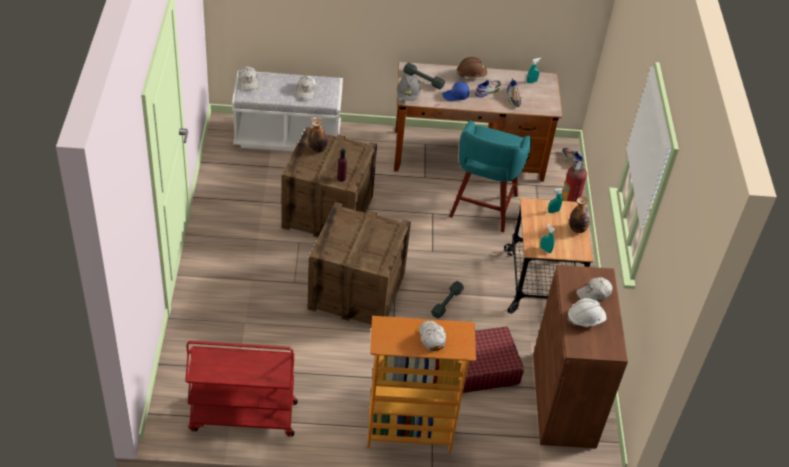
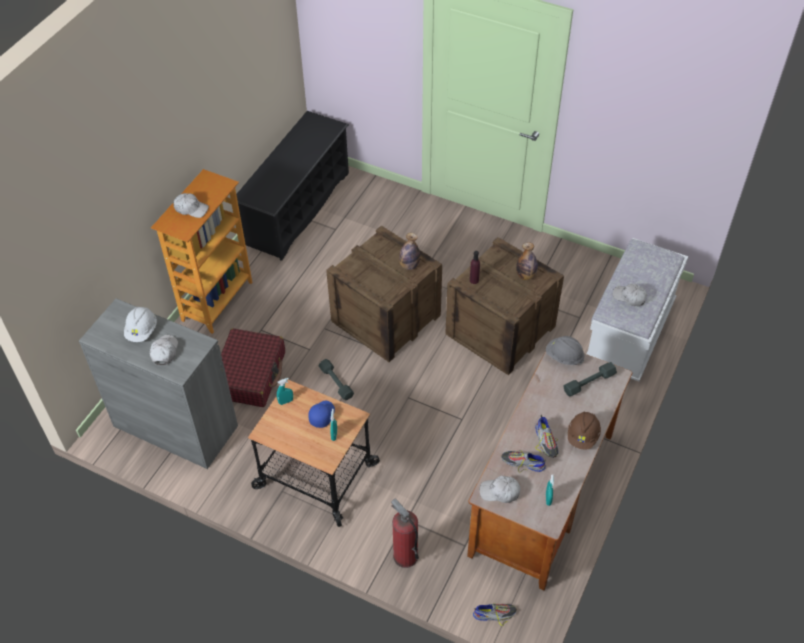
camera: 120 degrees right, 5 degrees up
(242, 416) = (297, 208): red cart -> black shoe rack
(248, 81) = (659, 254): white cap -> white cap (500, 492)
(455, 96) = (547, 402): blue cap -> blue cap (321, 415)
(482, 207) = (451, 471): turquoise stool -> none
(563, 399) = (175, 426): brown cabinet -> grey cabinet
(577, 229) = (297, 445): bottle -> bottle (409, 265)

